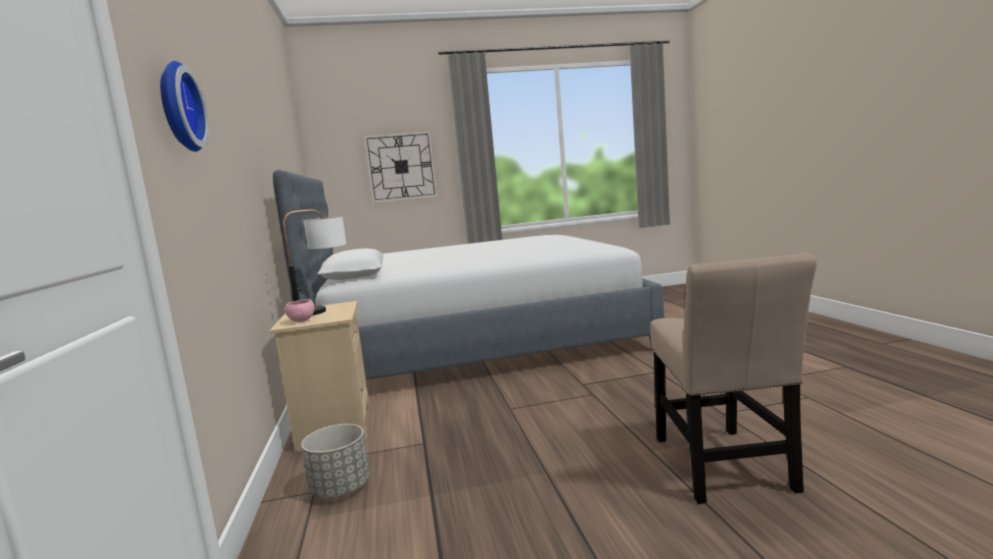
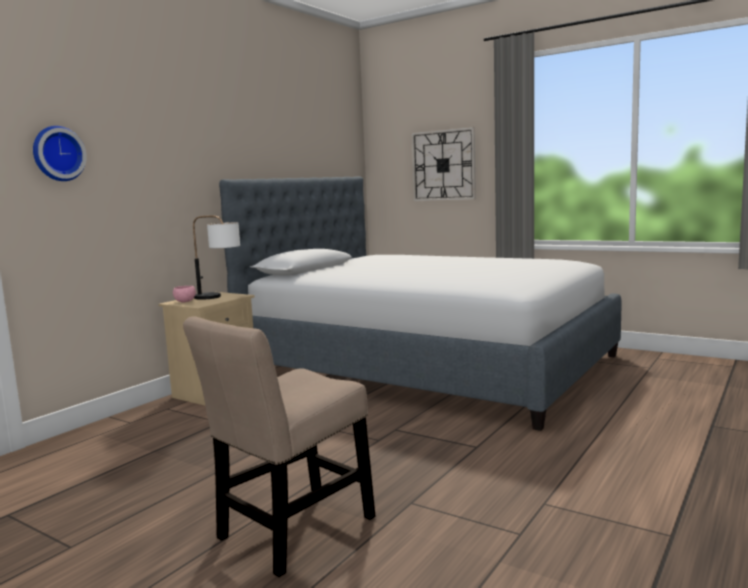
camera: 45 degrees right, 0 degrees up
(341, 488) = (139, 427): grey planter -> none

